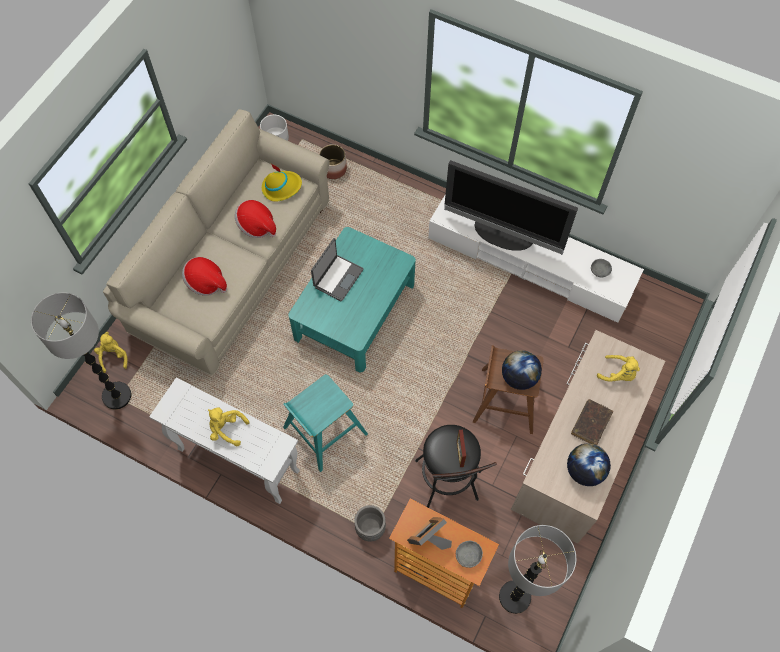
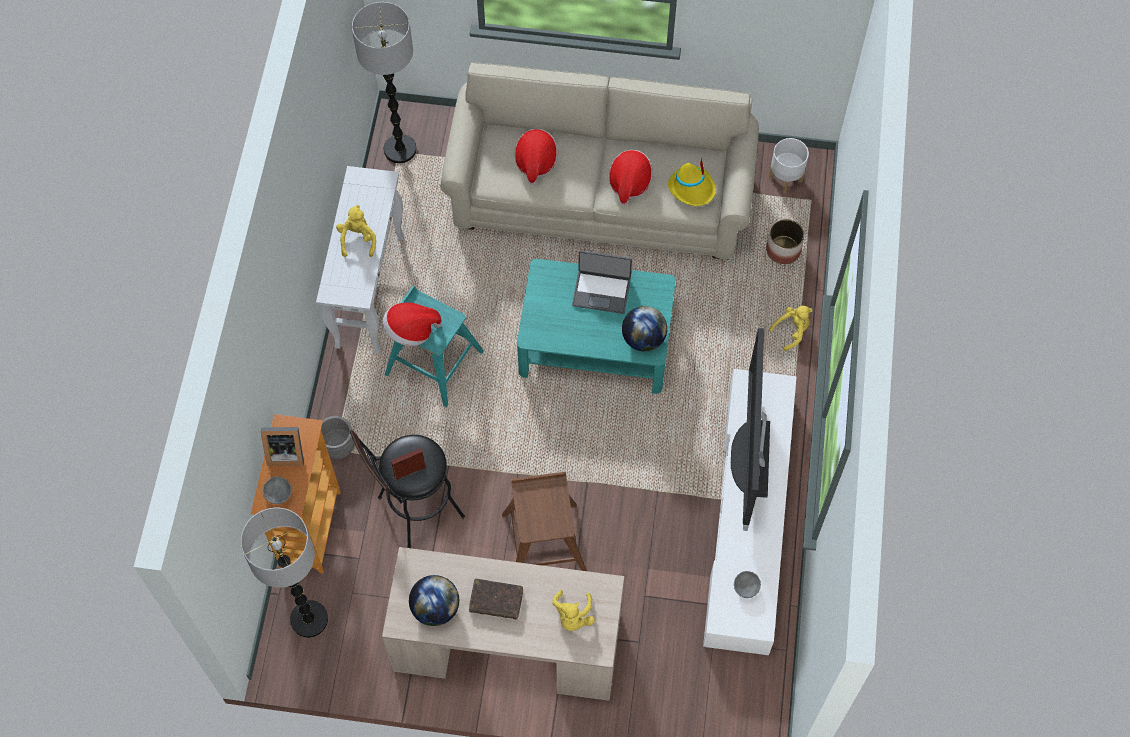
camera: 70 degrees right, 0 degrees up
(113, 356) = (443, 127): yellow plush toy -> yellow plush toy (792, 331)
(322, 419) = (411, 330): none -> hat
(429, 539) = (285, 452): picture frame -> picture frame turned 150 degrees clockwise
(519, 377) = (537, 515): globe -> globe (643, 339)

